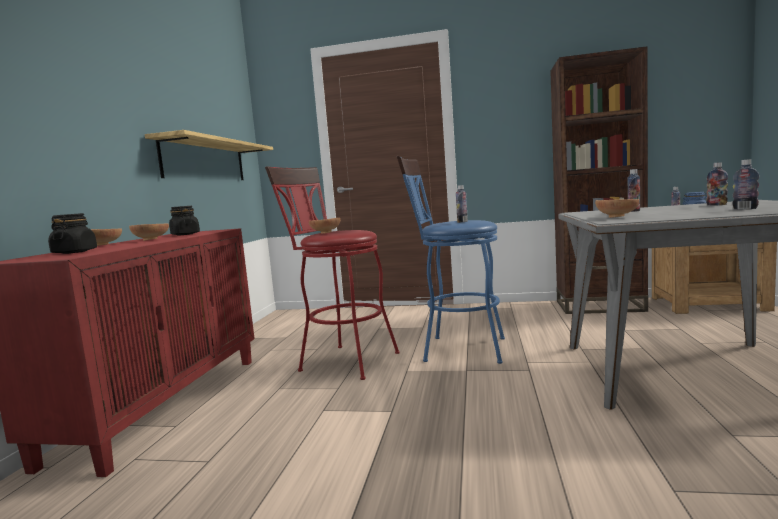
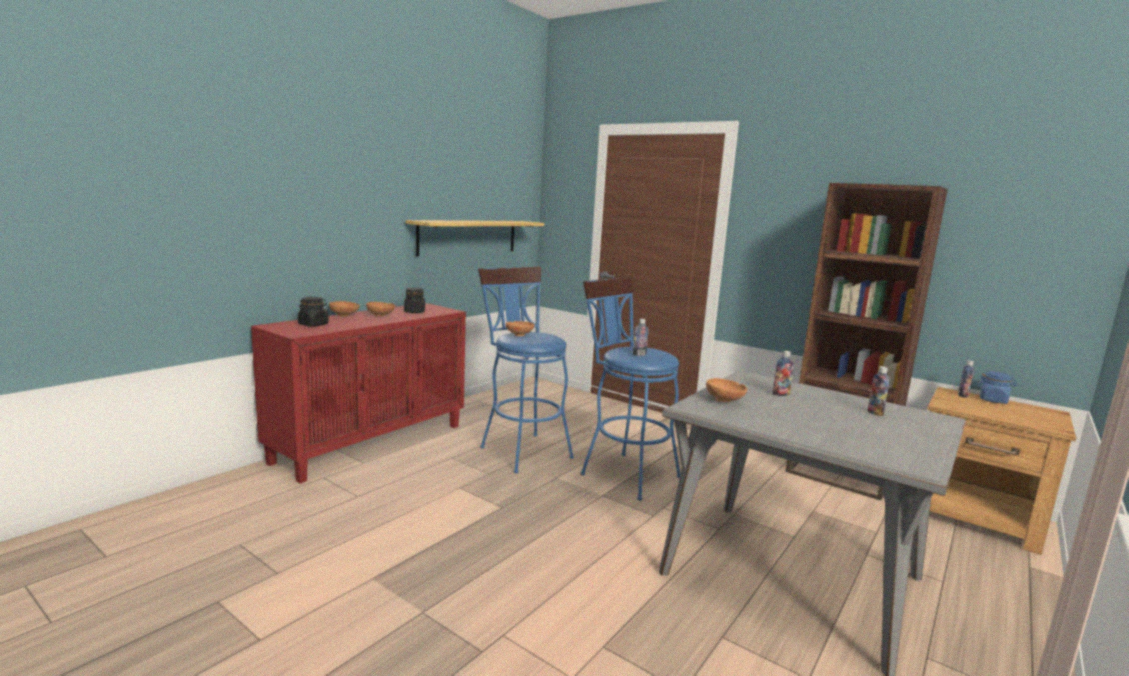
camera: 25 degrees right, 5 degrees up
(342, 361) = (521, 449): red stool -> blue stool
(745, 209) = (847, 431): bottle -> none

